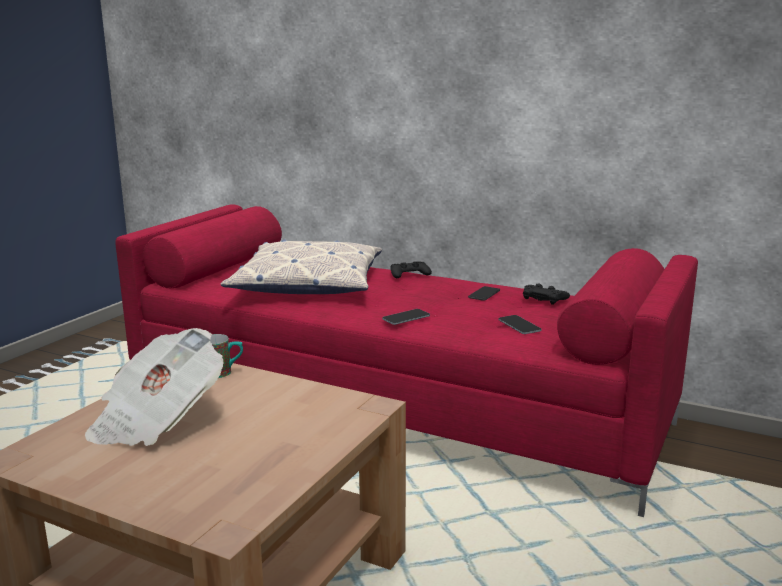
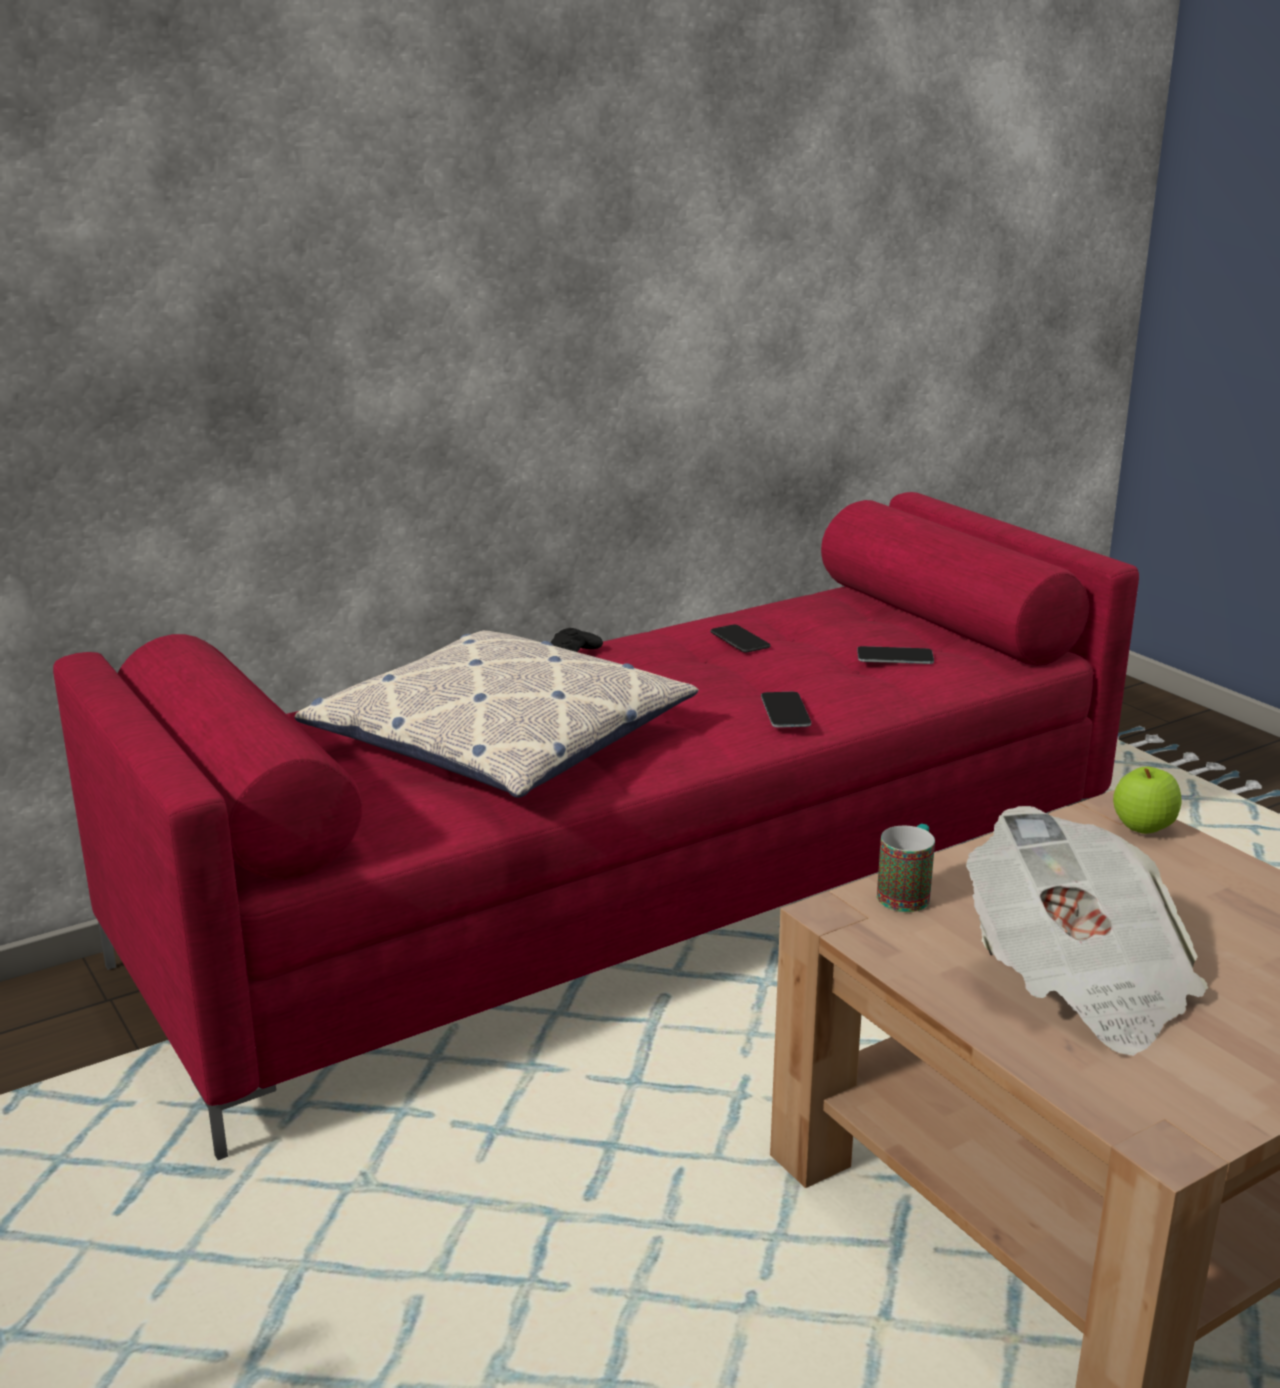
camera: 60 degrees left, 5 degrees up
(356, 414) = (1142, 828): none -> apple
(544, 298) = (802, 614): black game controller -> none

